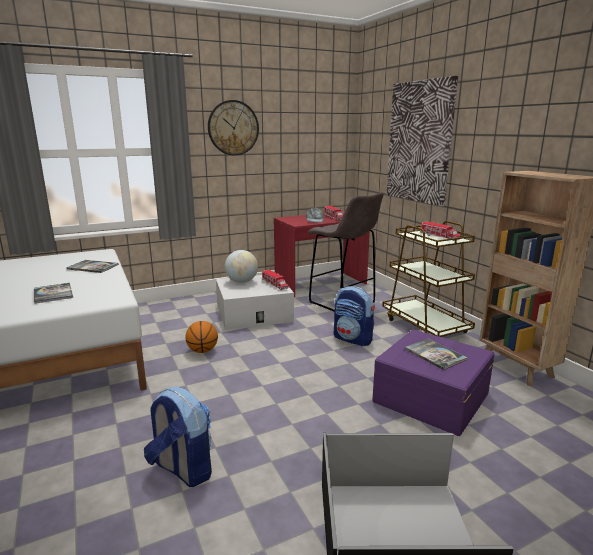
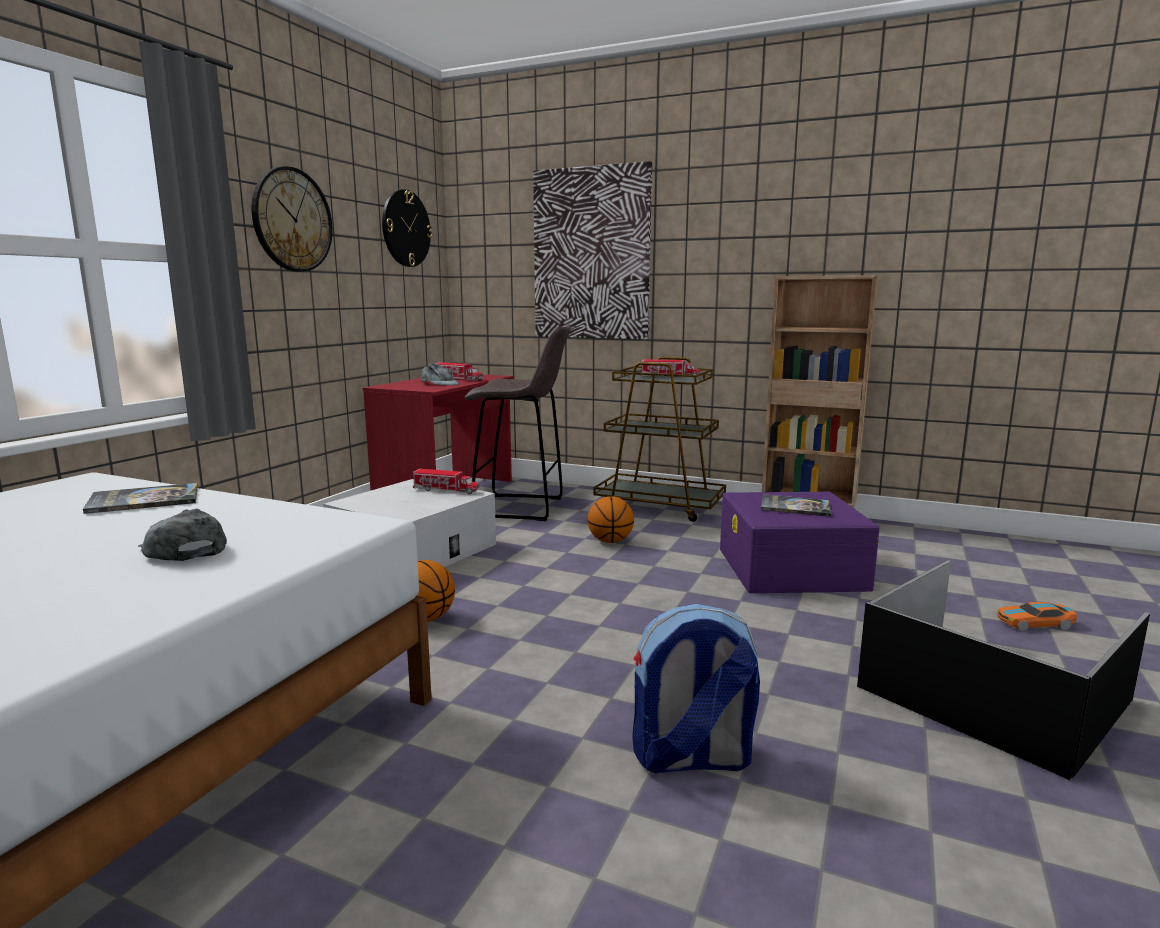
camera: 40 degrees left, 5 degrees down
(53, 294) = (182, 549): book -> grey cap
(241, 282) = (382, 498): globe -> none
(318, 124) = (406, 228): none -> wall clock
(353, 339) = (610, 541): backpack -> basketball
(546, 520) = (1034, 623): none -> toy car

